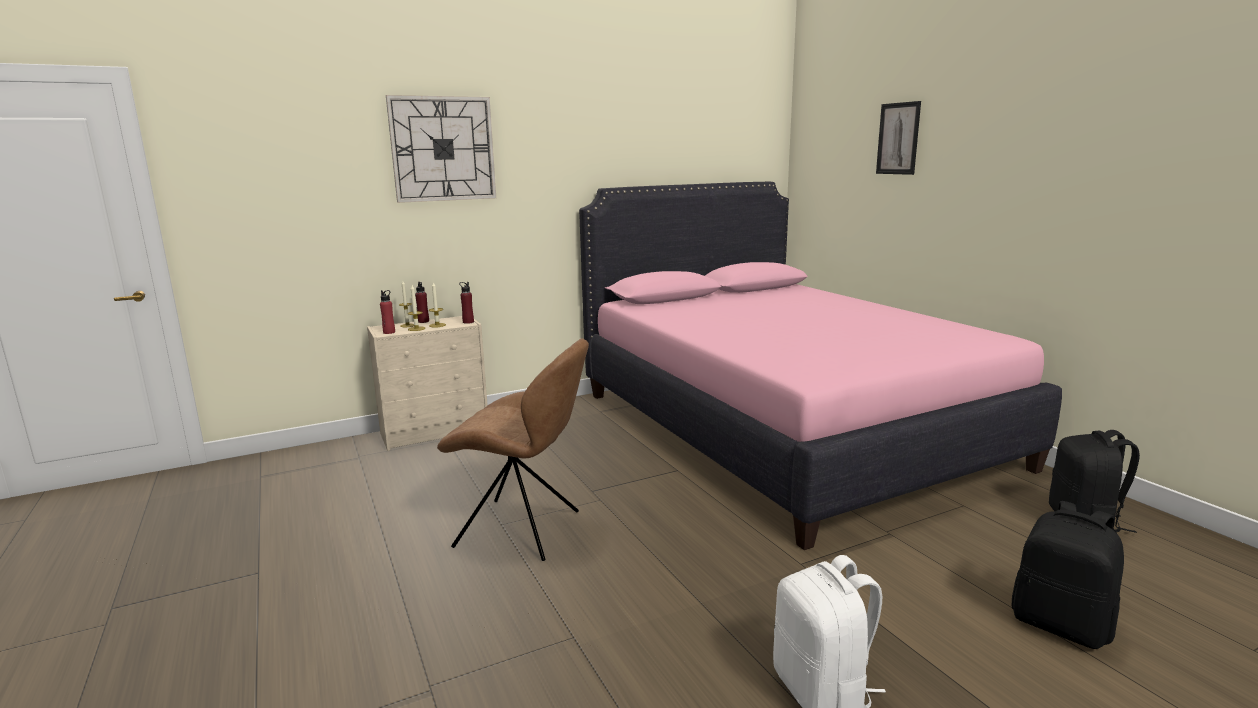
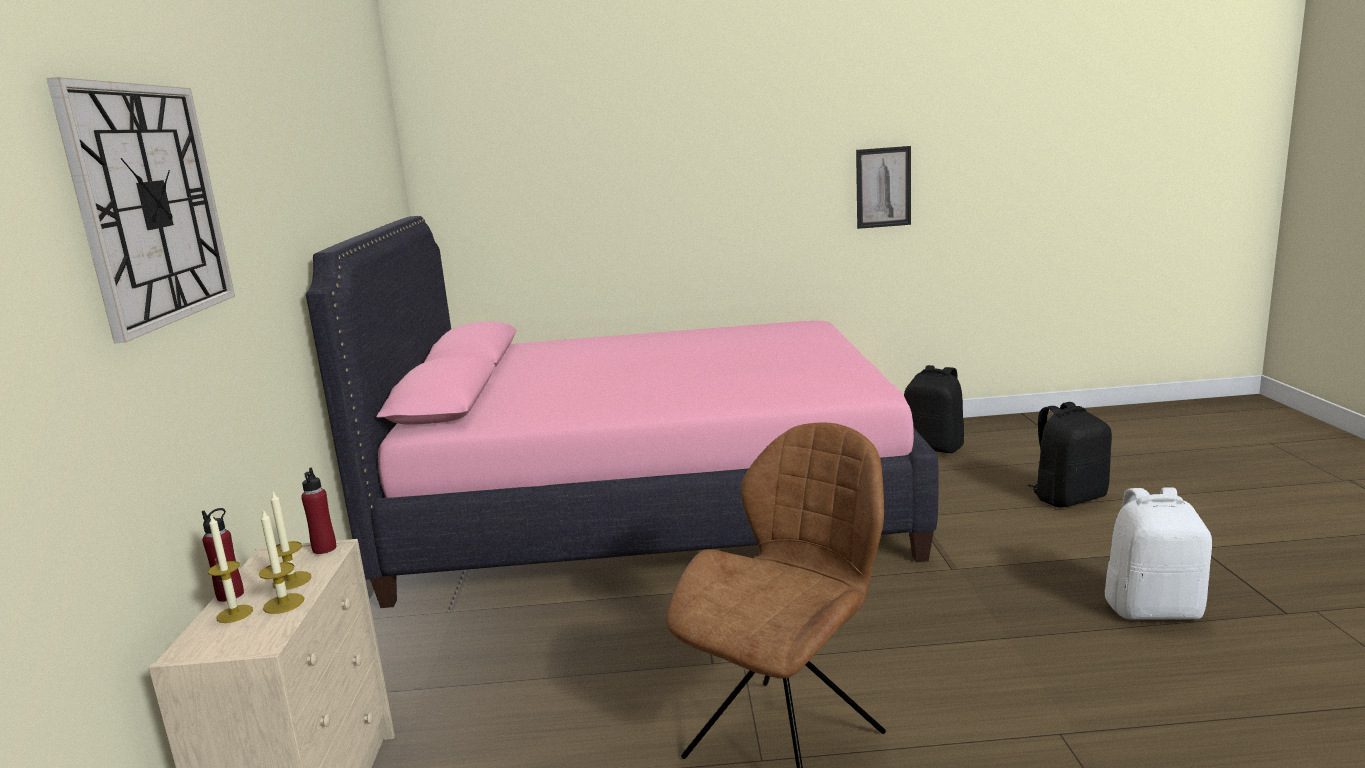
camera: 65 degrees left, 0 degrees up
(389, 332) = (262, 636): red bottle -> none
(898, 138) = (600, 145): picture -> picture (883, 187)

